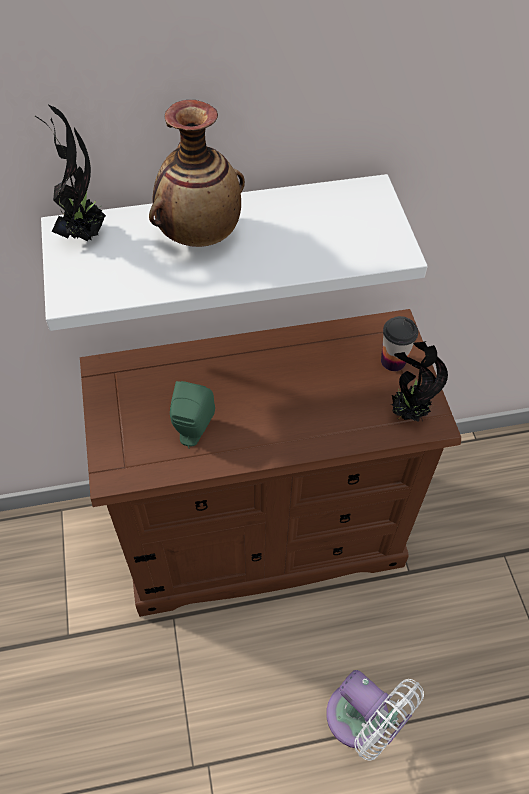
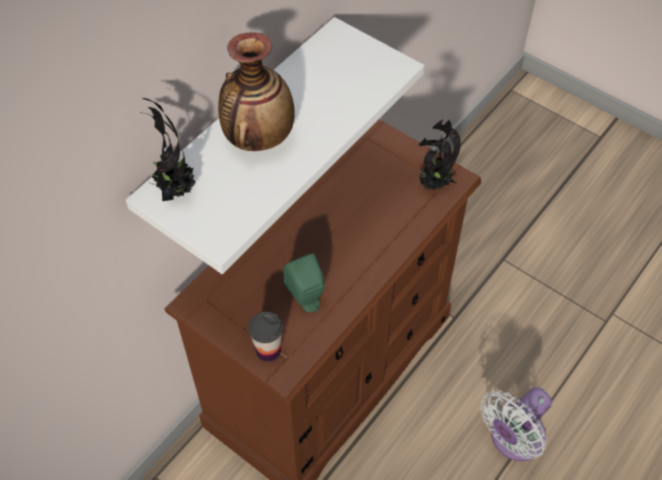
camera: 40 degrees left, 0 degrees up
(363, 721) = (513, 439): white fan -> white fan turned 135 degrees clockwise
(393, 361) = (391, 155): cup -> cup (268, 350)

